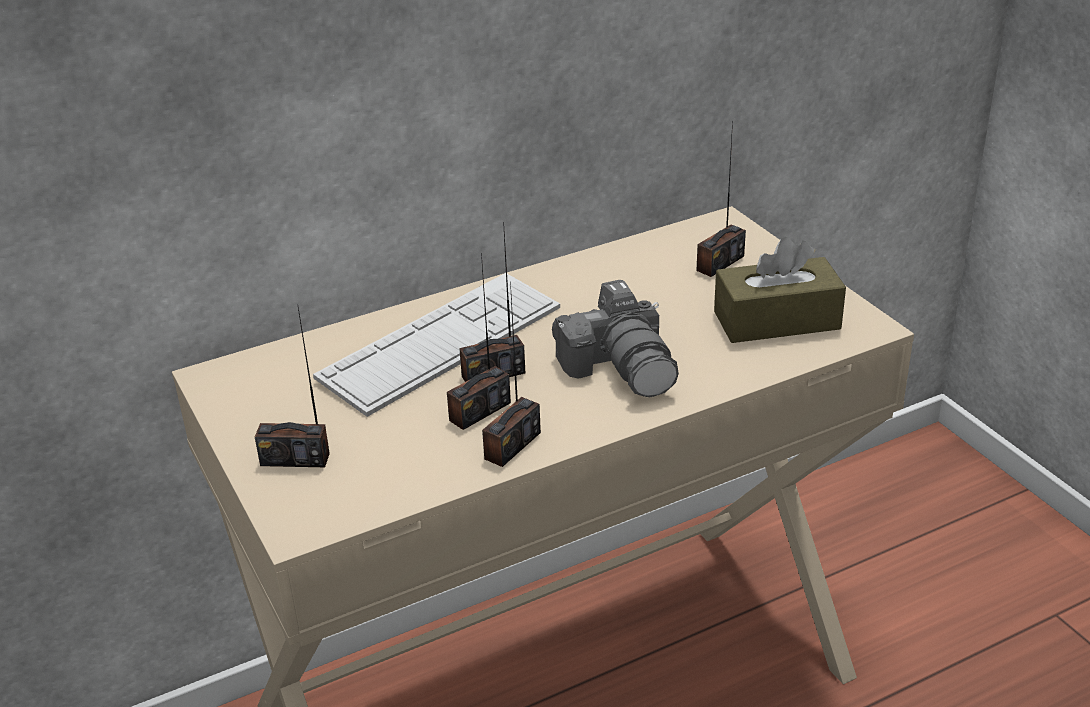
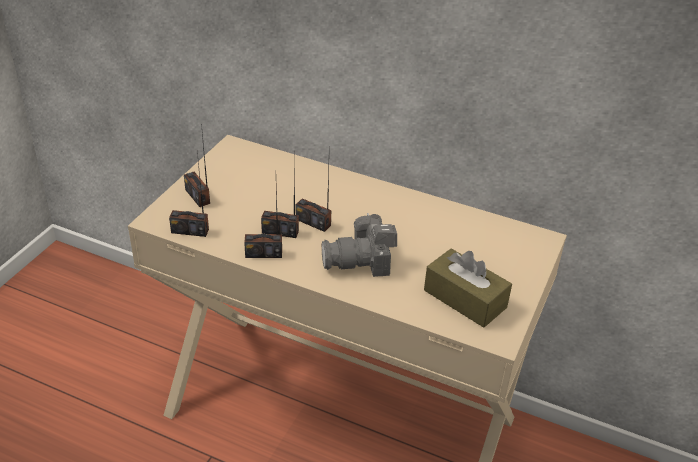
camera: 50 degrees right, 5 degrees up
(441, 343) = (321, 195): keyboard -> none
(621, 366) = (362, 260): camera -> camera turned 45 degrees clockwise
(720, 263) = (498, 254): radio -> radio (190, 231)

